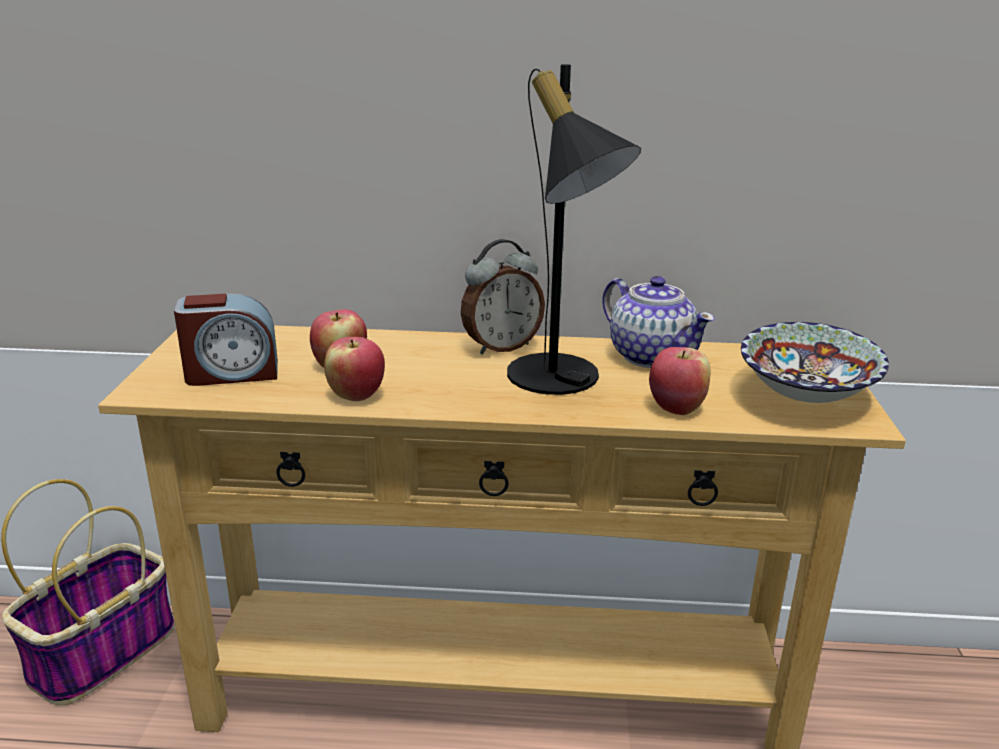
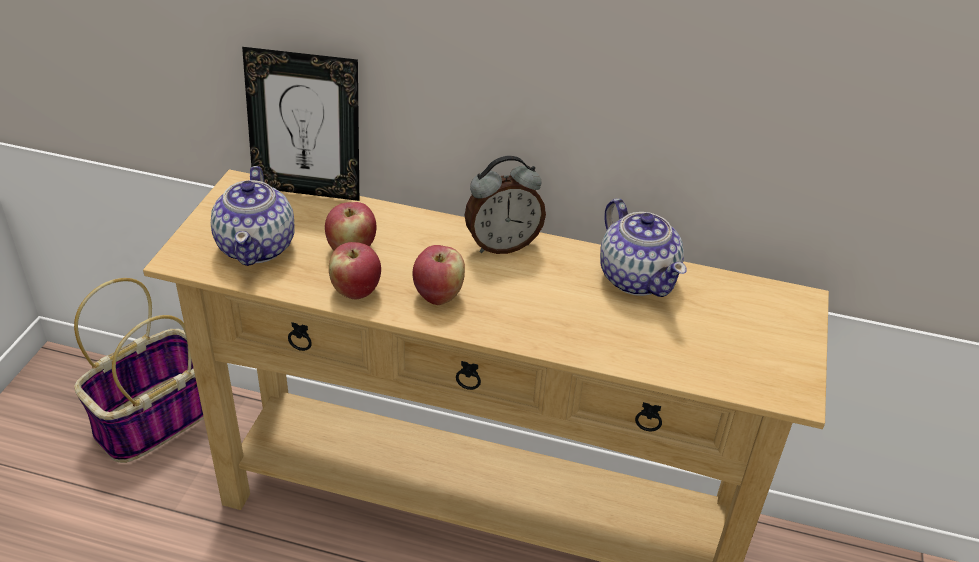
camera: 10 degrees right, 15 degrees up
(232, 373) = (257, 246): alarm clock -> teapot
(277, 327) = (308, 189): none -> picture frame
(561, 382) = (541, 300): black table lamp -> none
(676, 408) = (632, 350): apple -> apple (438, 295)
(804, 395) = (758, 352): bowl -> none

